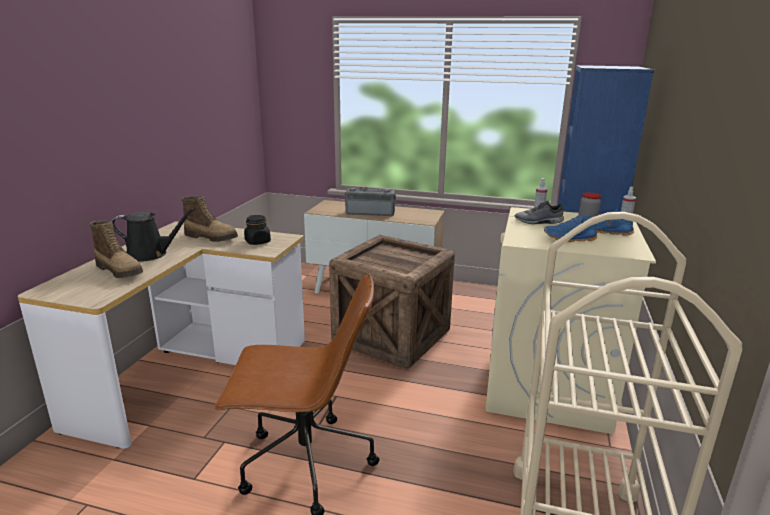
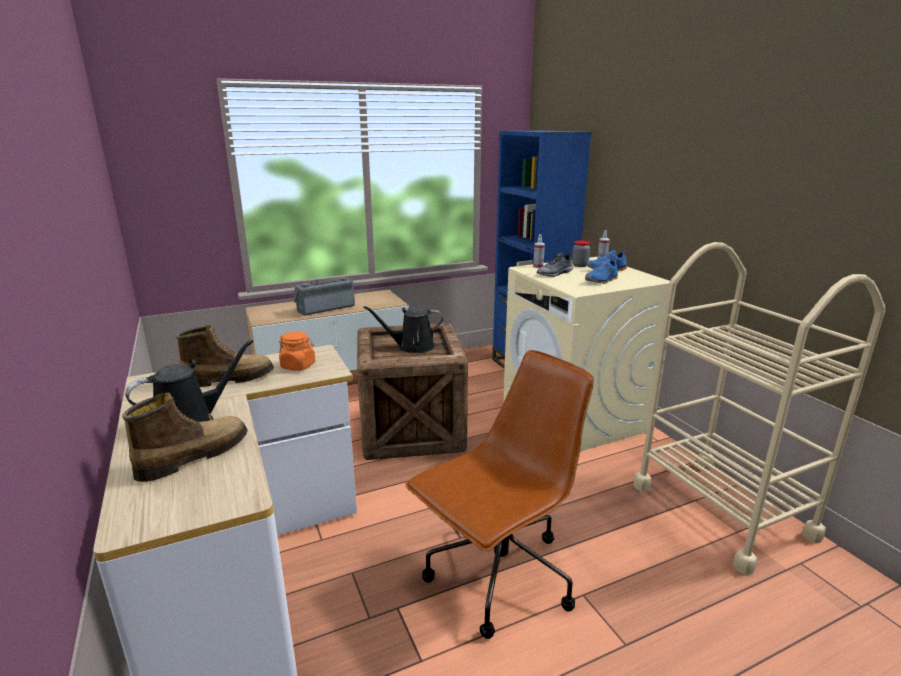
camera: 40 degrees left, 0 degrees up
(120, 271) = (193, 456): boot -> boot turned 45 degrees counterclockwise
(258, 242) = (298, 366): black jar -> orange jar
(394, 260) = (412, 347): none -> black watering can

